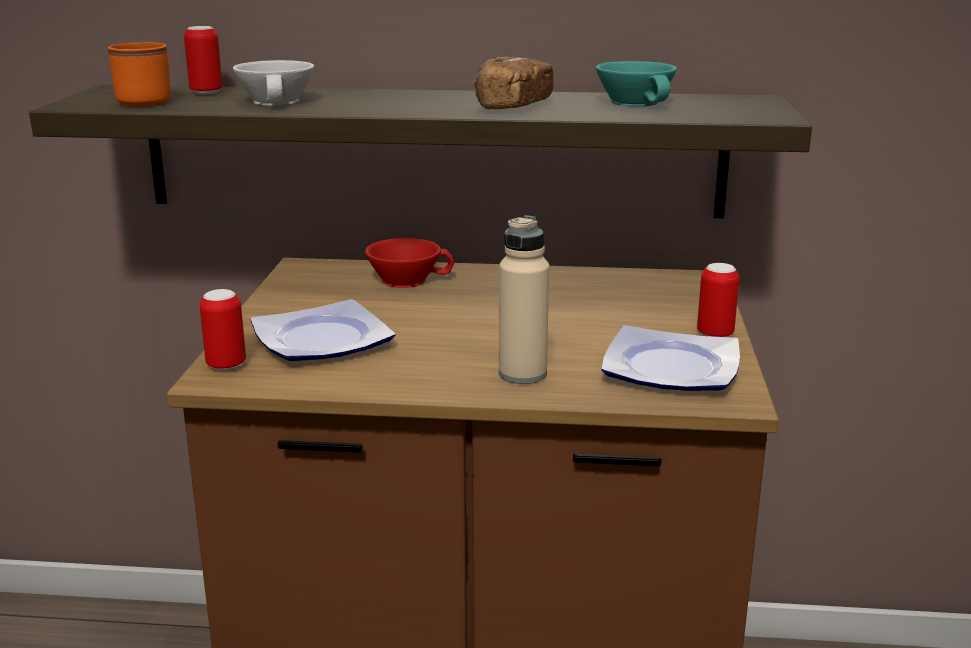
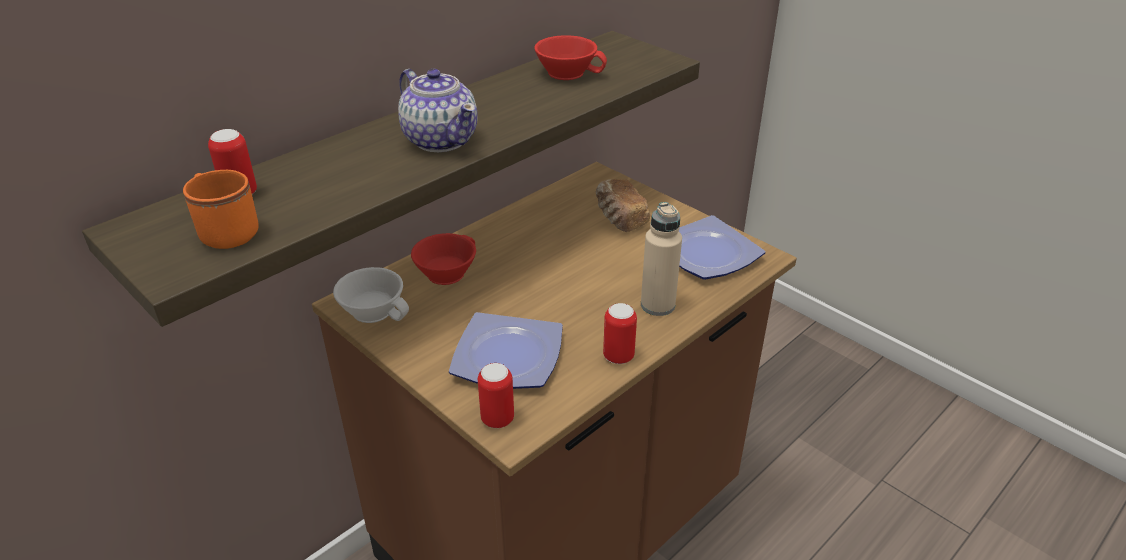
camera: 50 degrees left, 15 degrees up
(279, 101) = (342, 178): white cup -> white cup (376, 309)
(402, 104) = (440, 139): none -> teapot
(511, 106) = (515, 110): bread -> bread (619, 218)
(638, 102) = (568, 72): turquoise cup -> red cup
(715, 334) = (680, 216): can -> can (618, 356)

